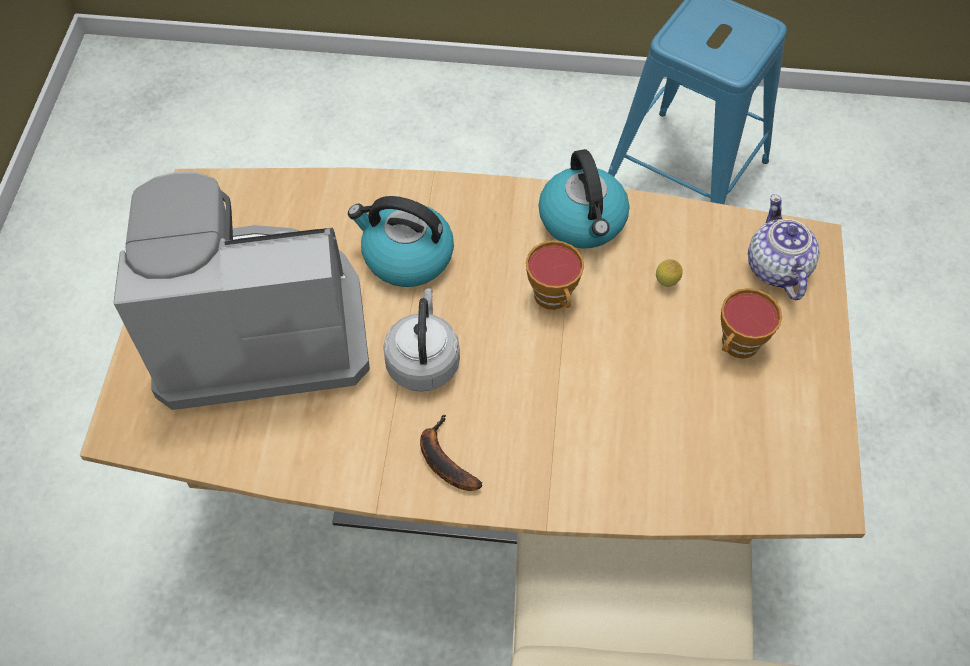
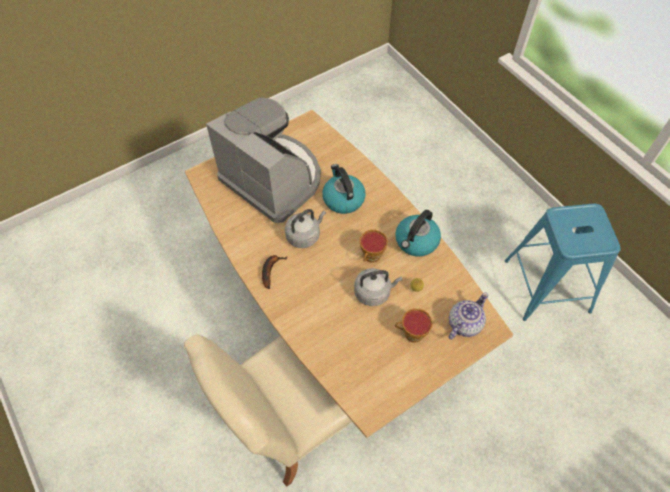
camera: 50 degrees right, 0 degrees up
(623, 341) = (374, 292): none -> grey kettle

